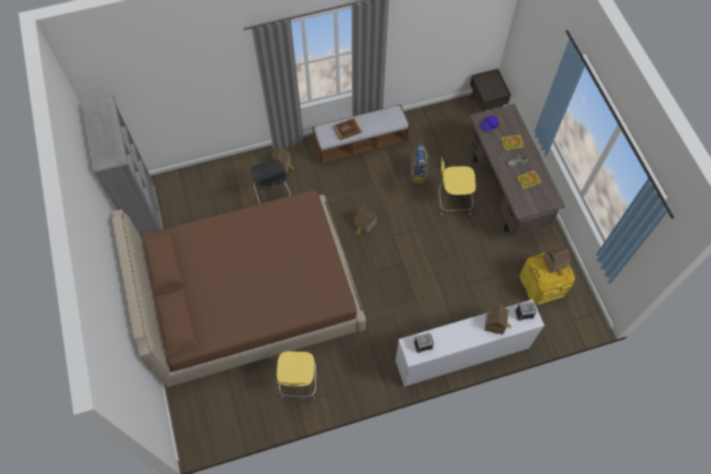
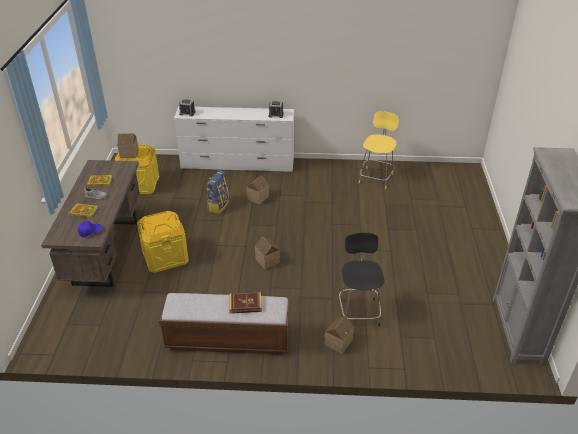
camera: 160 degrees left, 25 degrees down
(251, 296) = (404, 235): brown bed -> none
(418, 173) = (181, 290): backpack -> backpack (218, 206)
(453, 202) = (165, 256): yellow stool -> yellow storage box
(486, 106) = (43, 339): brown nightstand -> none
(496, 323) = (213, 113): toy house -> toy house (256, 197)

